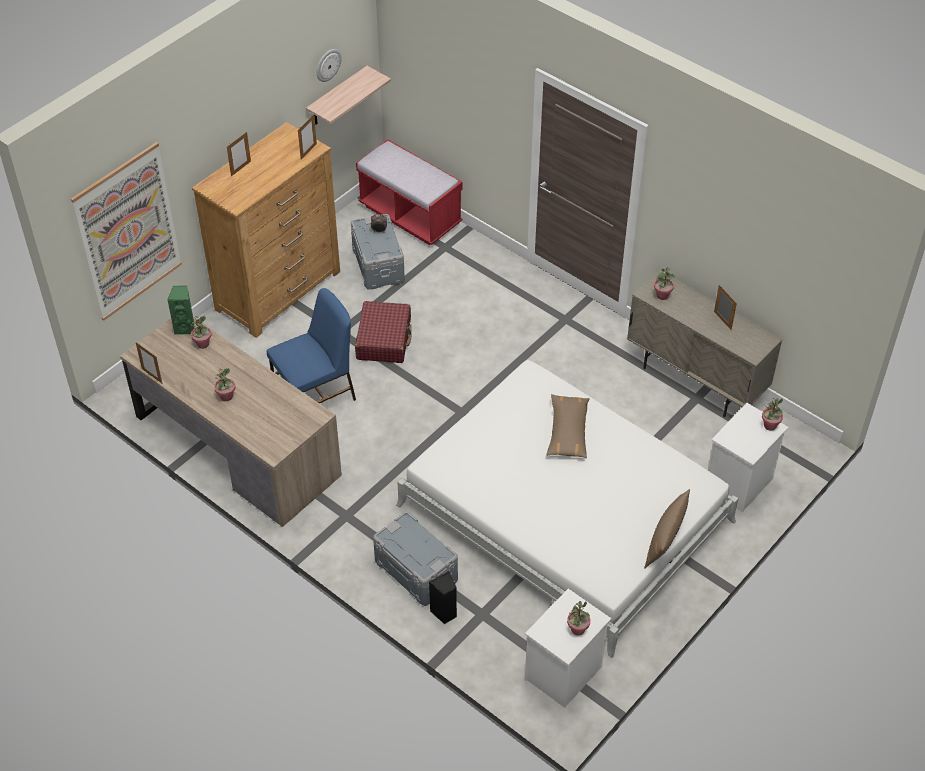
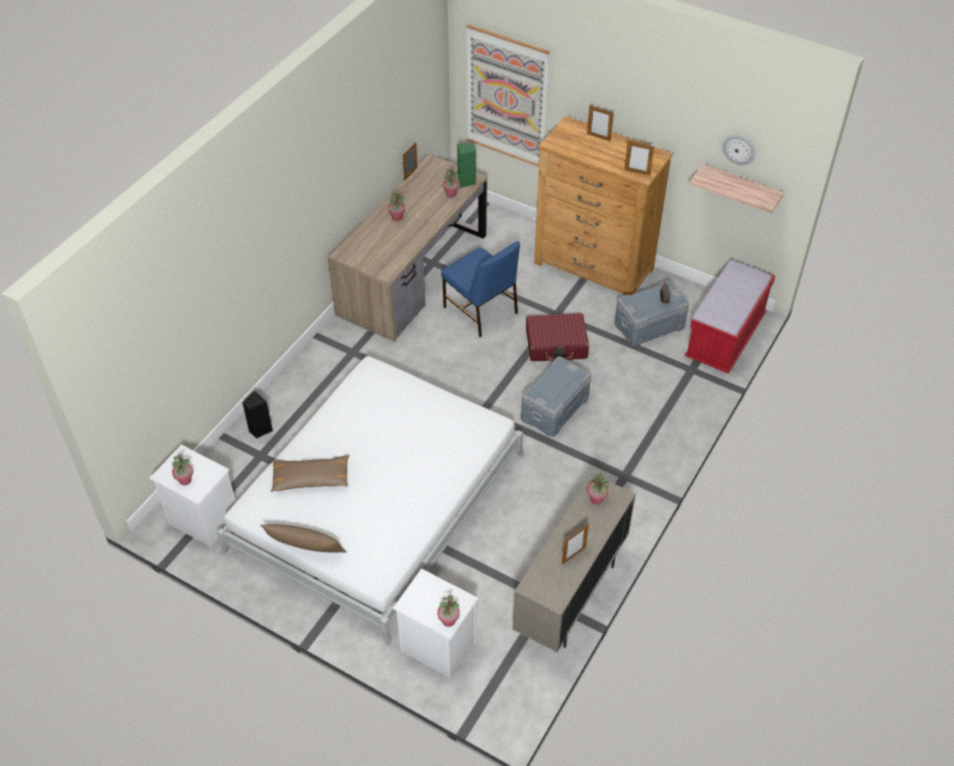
camera: 80 degrees right, 0 degrees up
(416, 570) = (301, 405): grey storage box -> grey storage box (555, 409)
(568, 431) = (425, 460): brown pillow -> brown pillow (311, 478)

